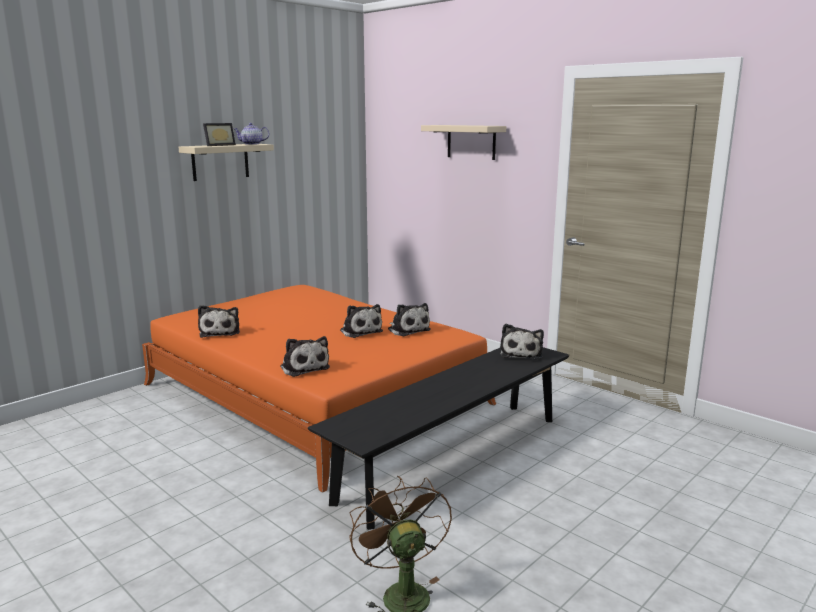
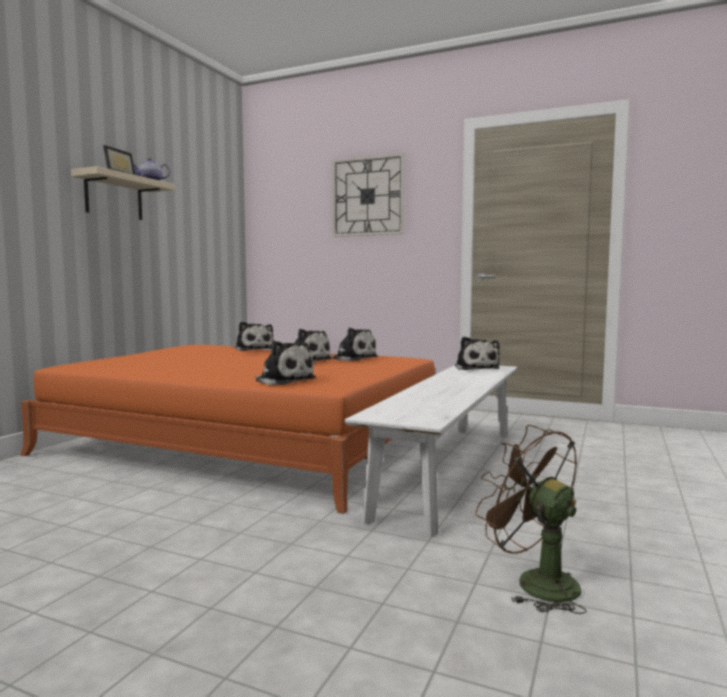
camera: 20 degrees left, 10 degrees down
(220, 332) = (143, 369): plush toy -> plush toy (253, 349)
(453, 457) = (450, 469): black bench -> white bench
(471, 142) = (368, 196): beige shelf -> wall clock

